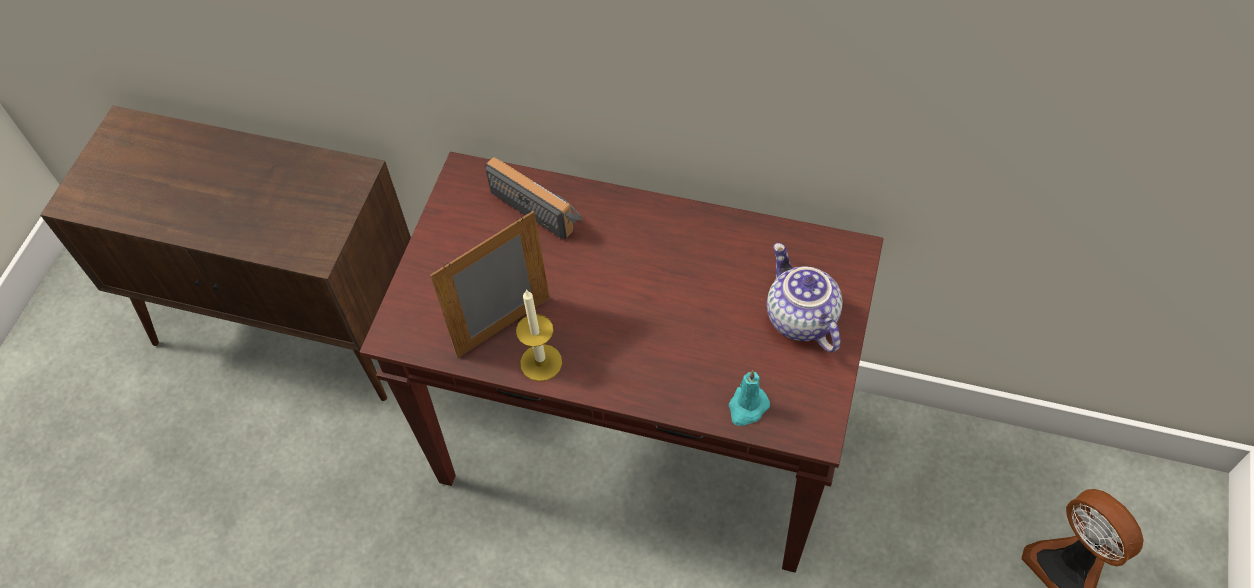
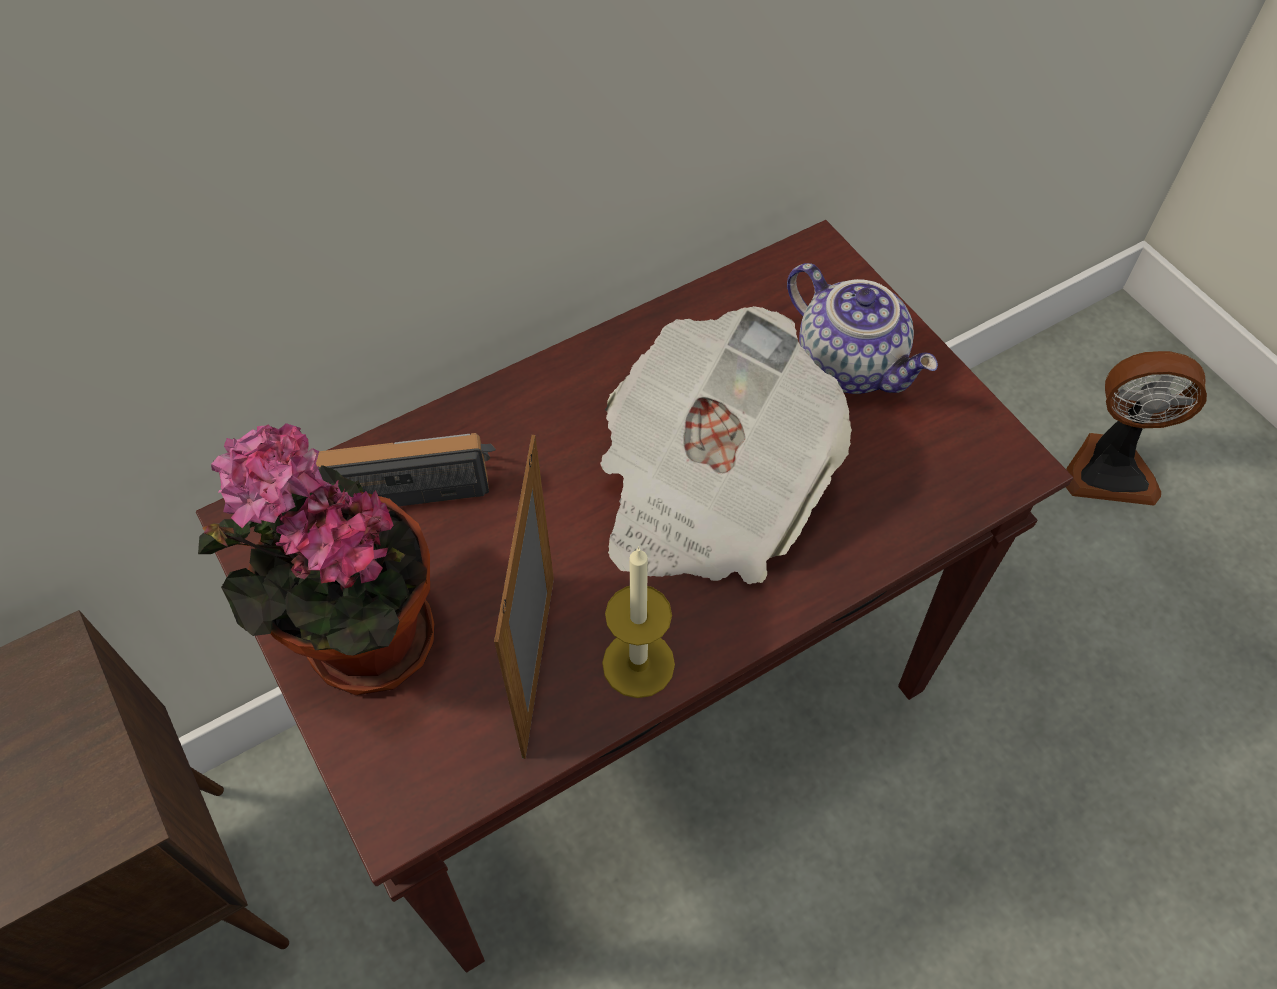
camera: 50 degrees left, 0 degrees up
(451, 256) = (359, 637): none -> potted plant
(657, 318) = (708, 490): none -> newspaper
(747, 407) = (920, 501): turquoise candle -> none
(799, 318) = (852, 364): teapot -> teapot turned 150 degrees counterclockwise

